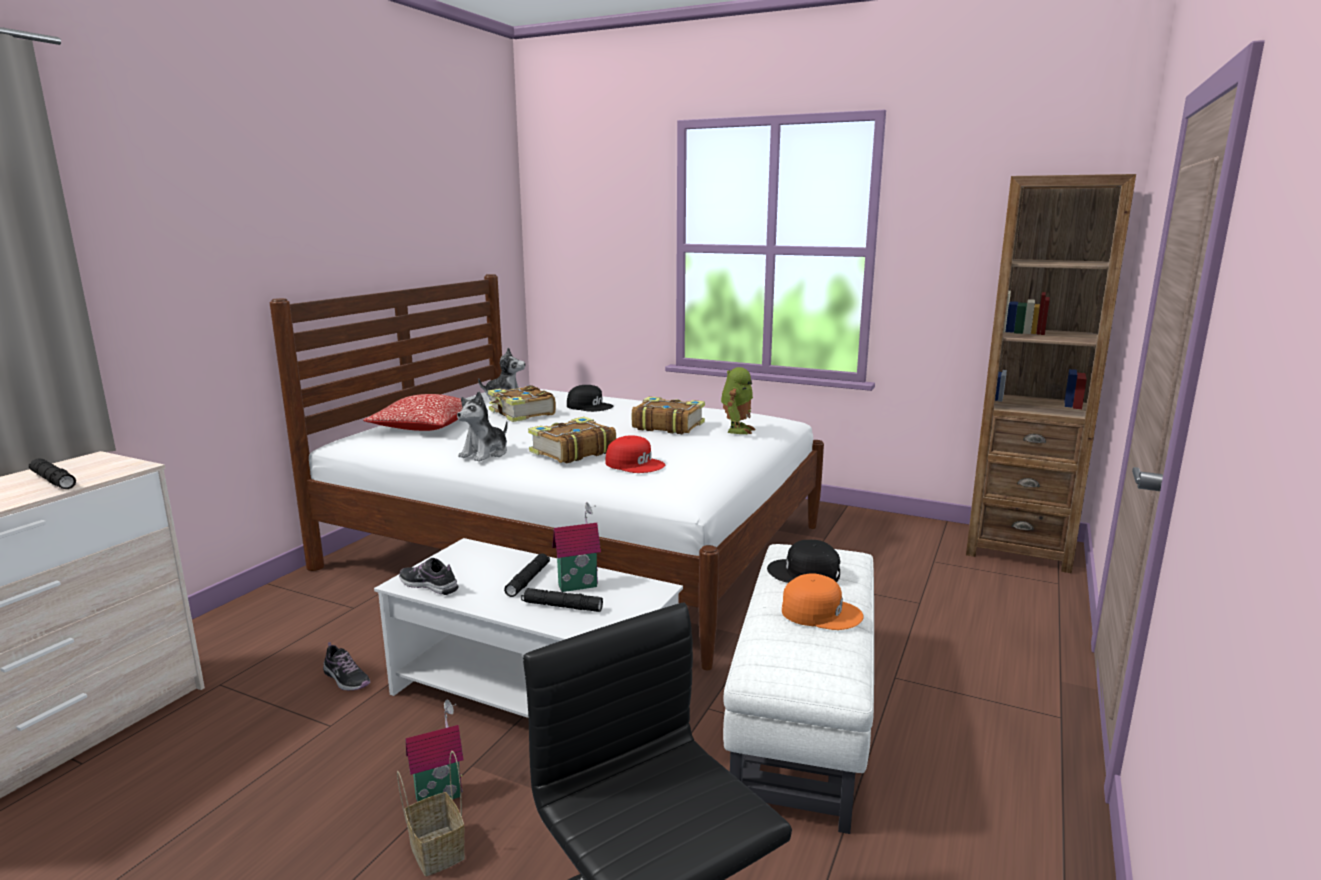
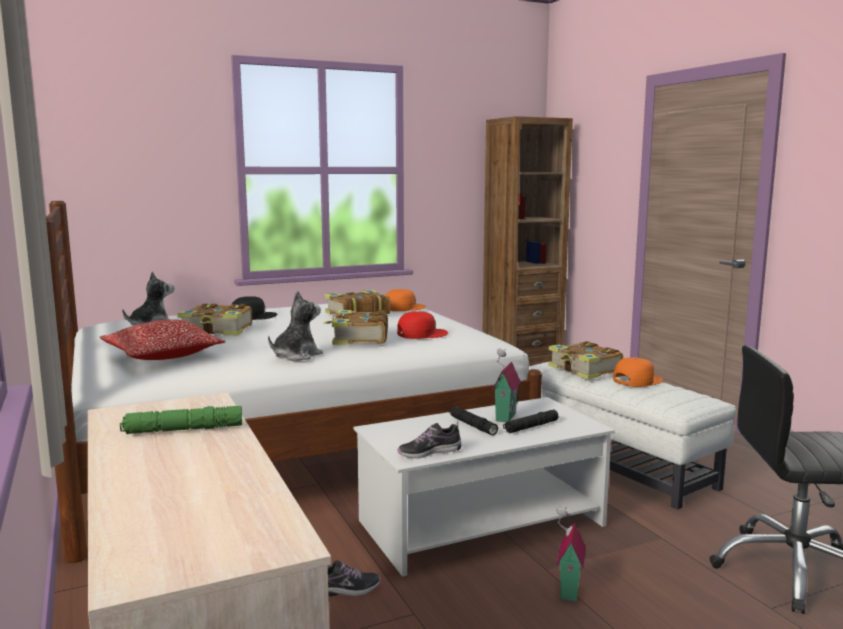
camera: 50 degrees left, 5 degrees down
(53, 480) = (183, 430): black flashlight -> green flashlight
(435, 849) = (629, 606): basket -> none
(485, 454) = (296, 356): plush toy -> plush toy turned 120 degrees counterclockwise
(737, 430) = (403, 307): toy robot -> orange cap
(804, 573) = (584, 370): black cap -> book

